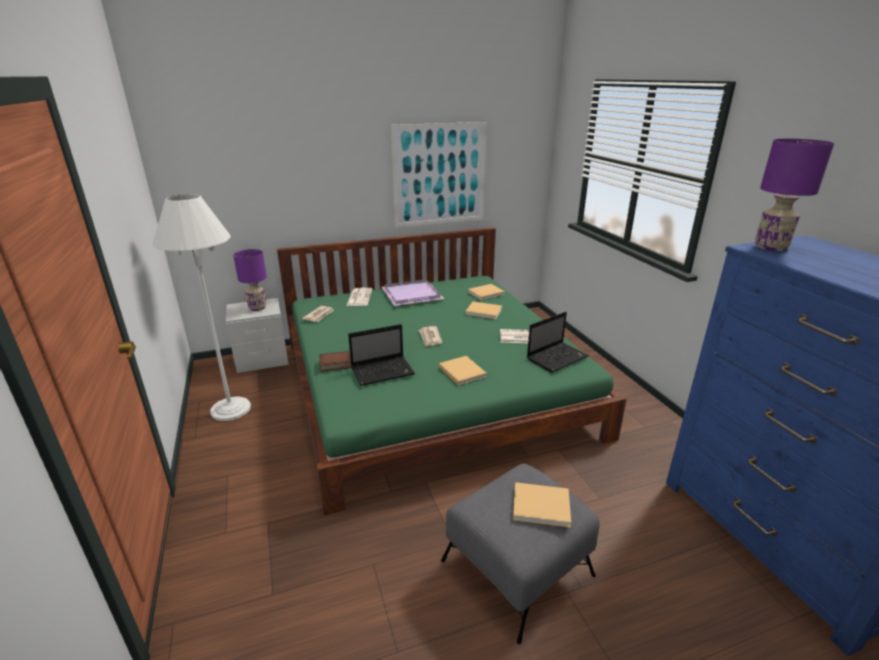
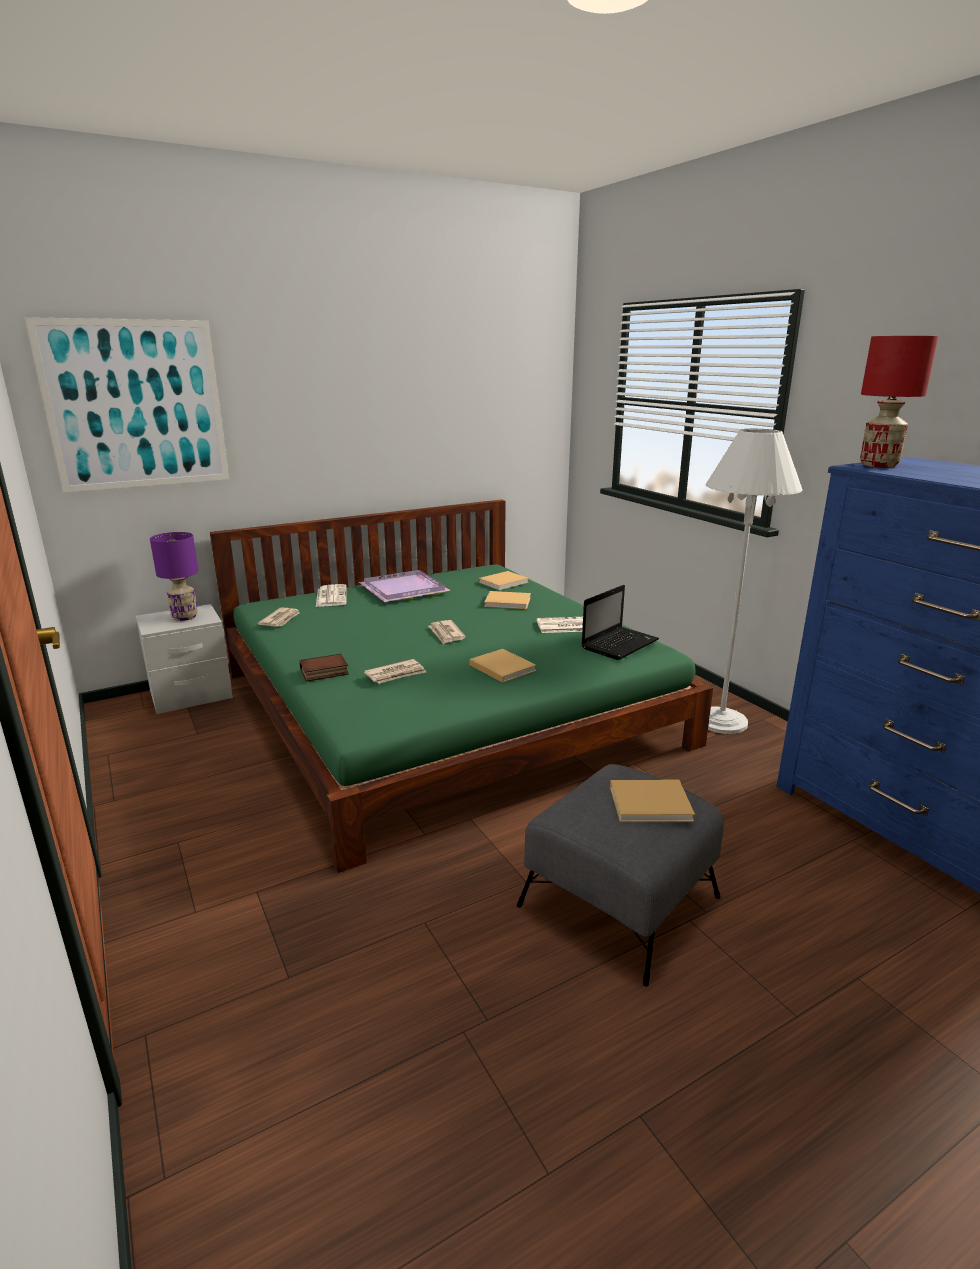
camera: 10 degrees left, 5 degrees down
(230, 409) = (159, 759): white floor lamp -> white floor lamp (720, 721)
(383, 371) = (396, 674): laptop -> newspaper
(439, 175) = (430, 429): picture -> picture (136, 405)
(770, 247) = (878, 465): purple table lamp -> red table lamp

